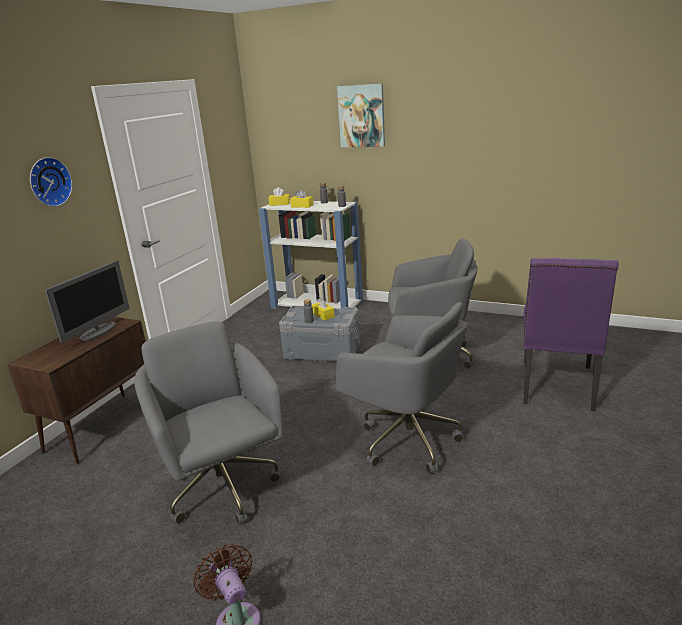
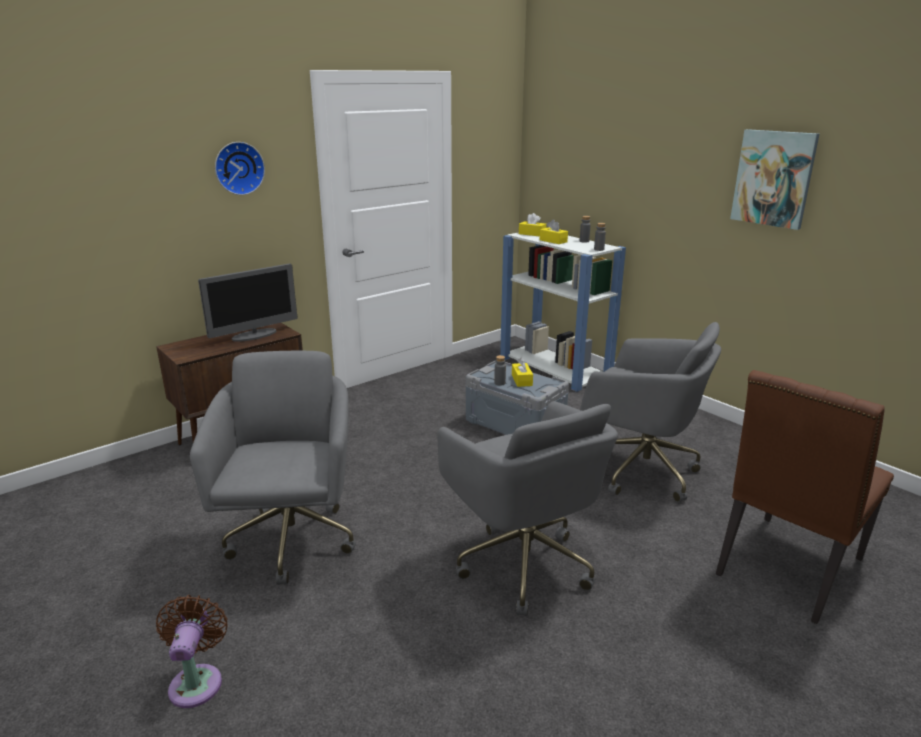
camera: 25 degrees right, 0 degrees up
(361, 116) = (649, 136): picture -> picture (773, 178)
(556, 384) = (789, 565): purple chair -> brown chair

